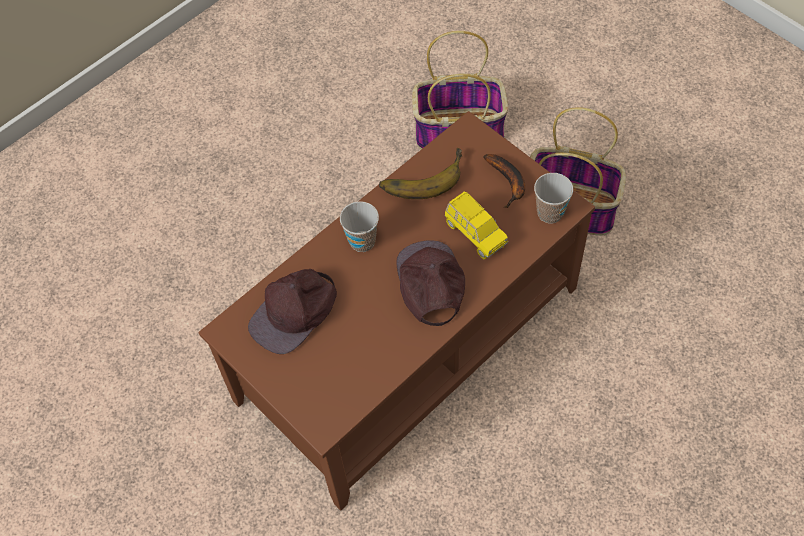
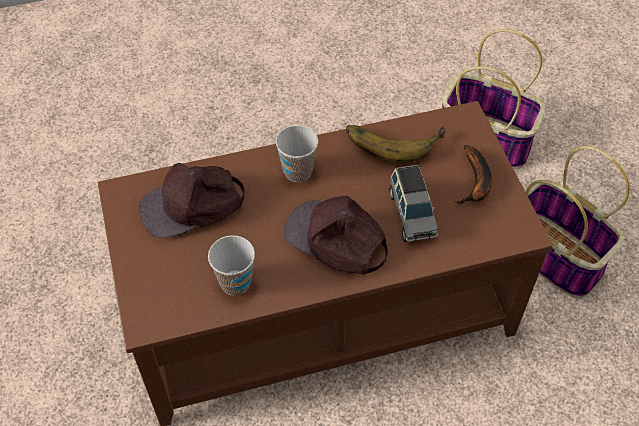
camera: 25 degrees right, 5 degrees down
(430, 283) = (336, 240): brown cap -> brown cap turned 75 degrees counterclockwise
(475, 233) = (411, 214): yellow toy car -> grey toy car
(550, 213) = (500, 230): cup -> cup (235, 282)

